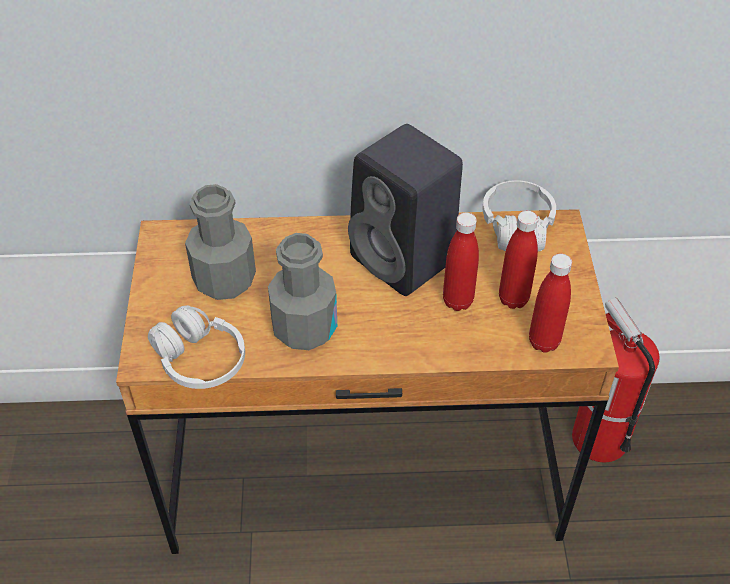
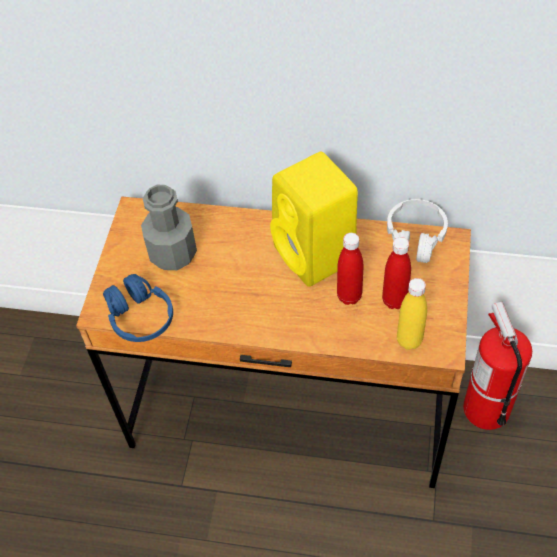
camera: 15 degrees right, 5 degrees up
(200, 360) = (140, 317): white headphones -> blue headphones
(304, 328) = (224, 302): grey bottle -> none
(406, 260) = (317, 256): black speaker -> yellow speaker
(543, 342) = (409, 340): red bottle -> yellow bottle

